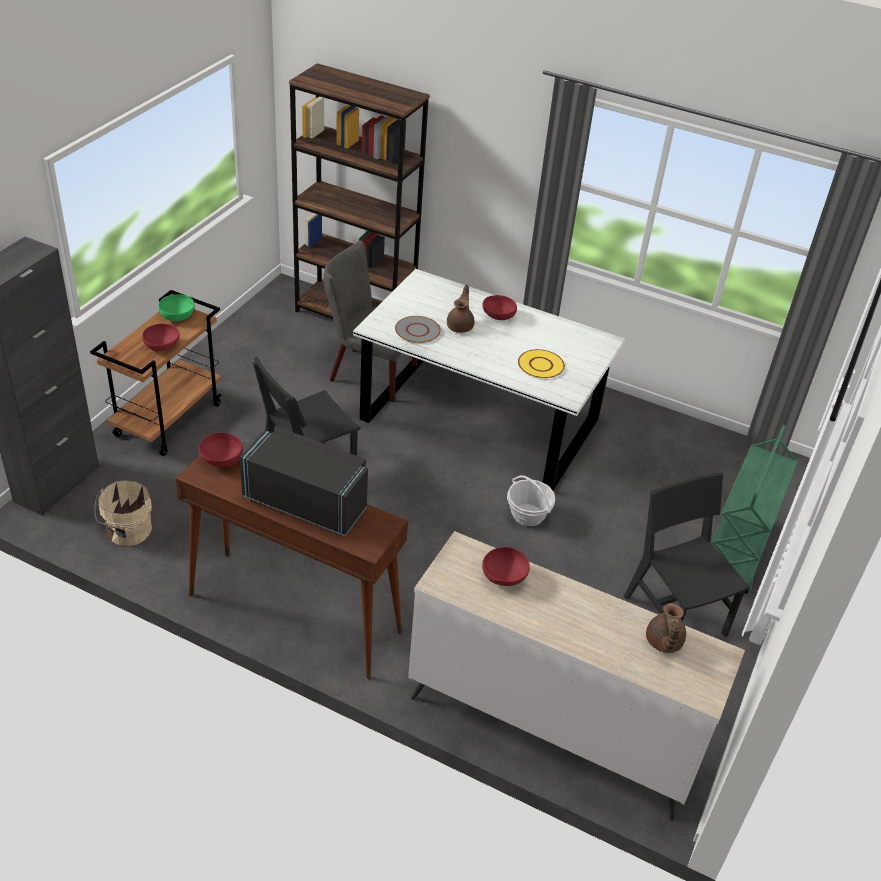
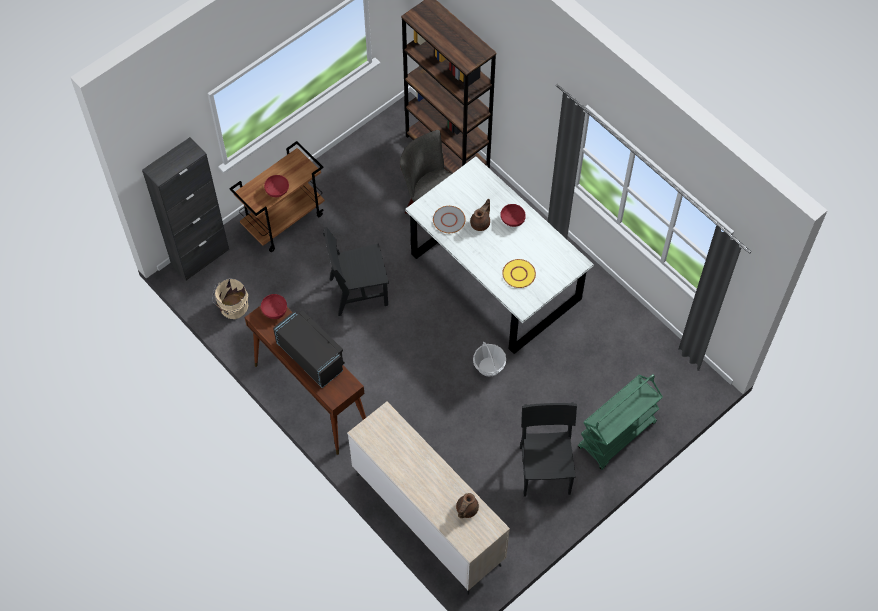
camera: 25 degrees right, 20 degrees up
(177, 316) = (295, 164): green bowl -> none
(504, 577) = (399, 441): red bowl -> none

